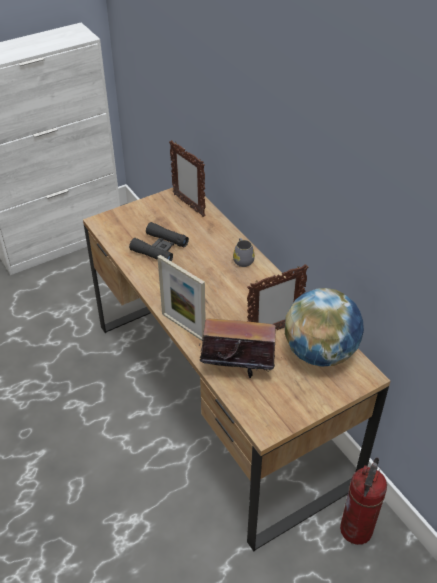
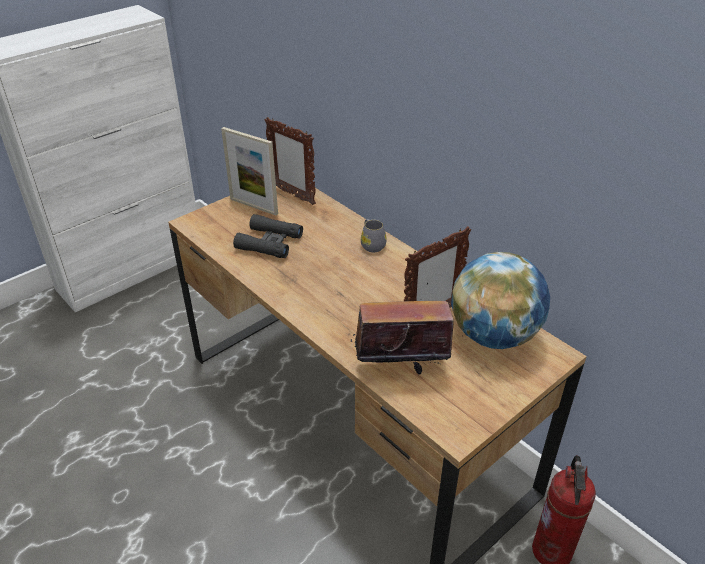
camera: 10 degrees left, 5 degrees down
(183, 326) = (320, 326): picture frame -> picture frame (253, 206)

